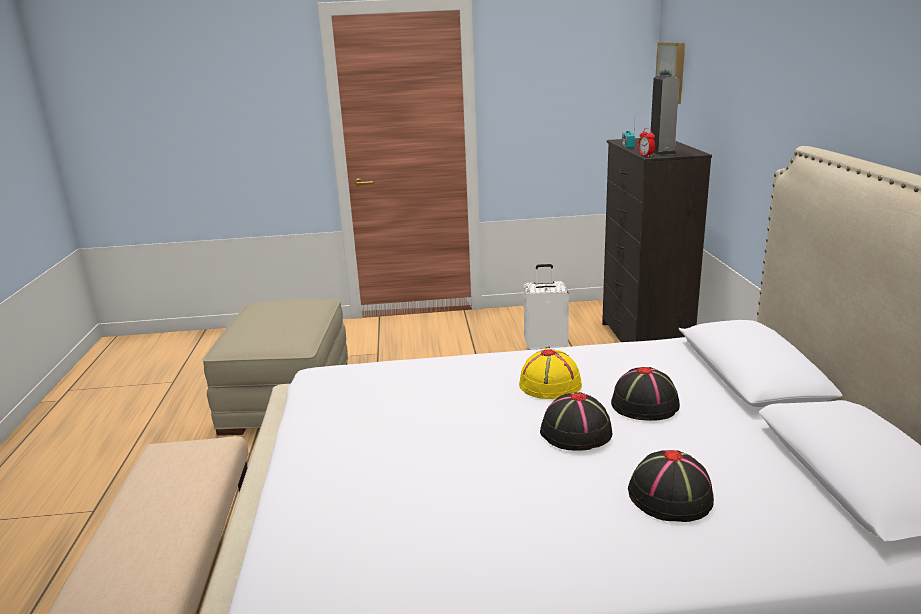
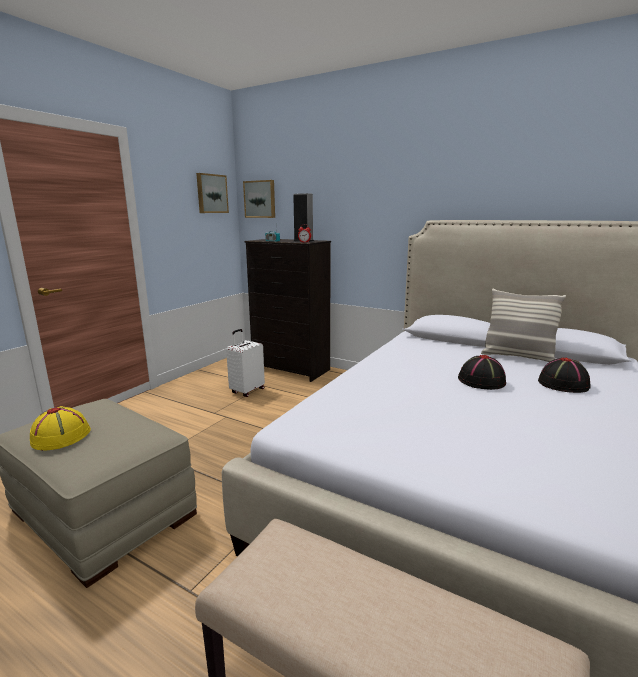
camera: 55 degrees left, 5 degrees down
(550, 384) = (416, 370): yellow hat -> yellow hat (61, 436)
(602, 64) = (211, 193): none -> picture
(645, 404) = (465, 361): black hat -> none
(747, 438) = (517, 356): none -> pillow

